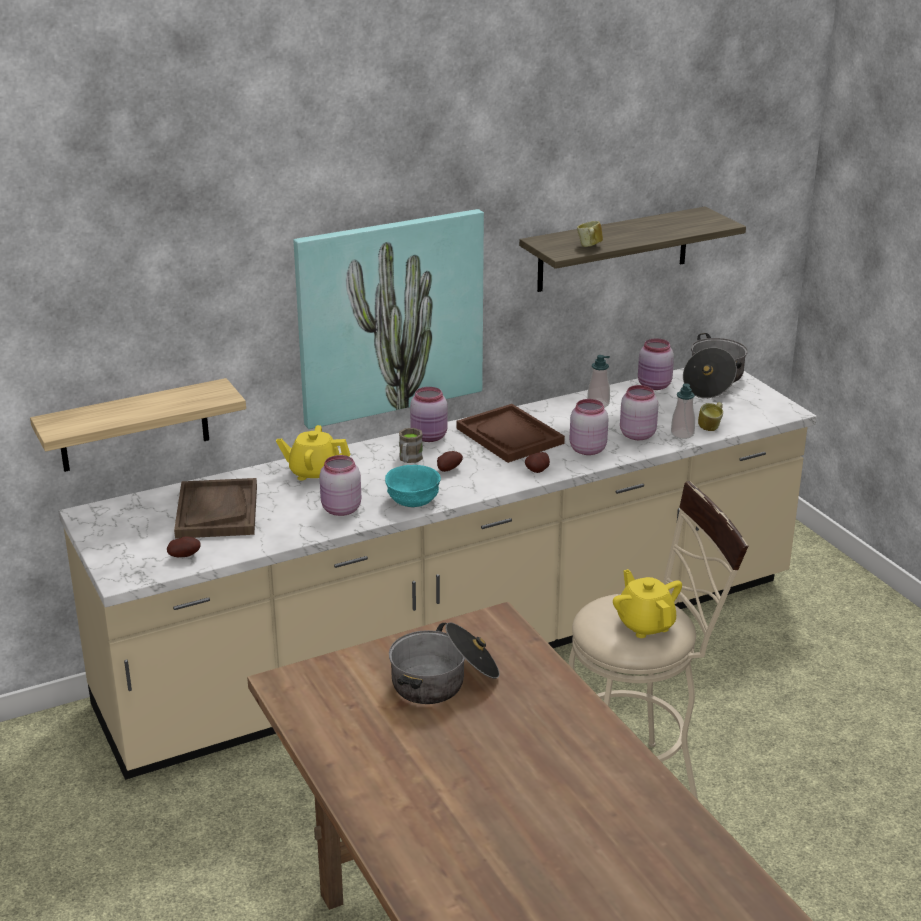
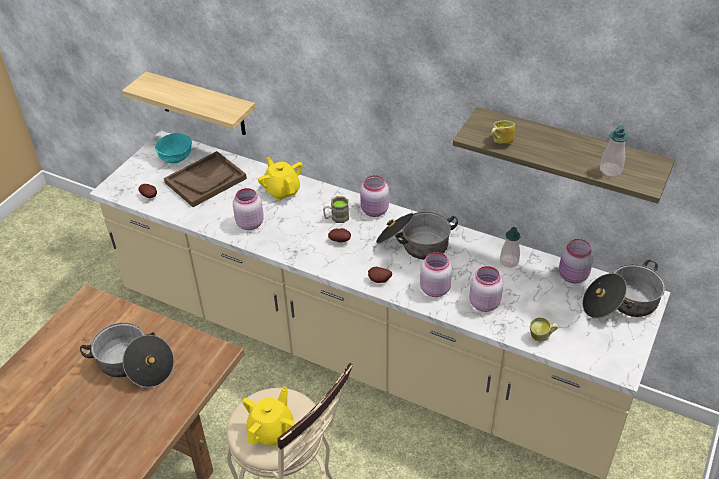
camera: 55 degrees right, 15 degrees up
(389, 316) = (366, 116): picture -> none
(414, 501) = (287, 246): turquoise bowl -> turquoise bowl (176, 158)
(510, 436) = (414, 244): brown tray -> cooking pot
(682, 434) = (512, 326): soap dispenser -> soap dispenser (610, 170)

